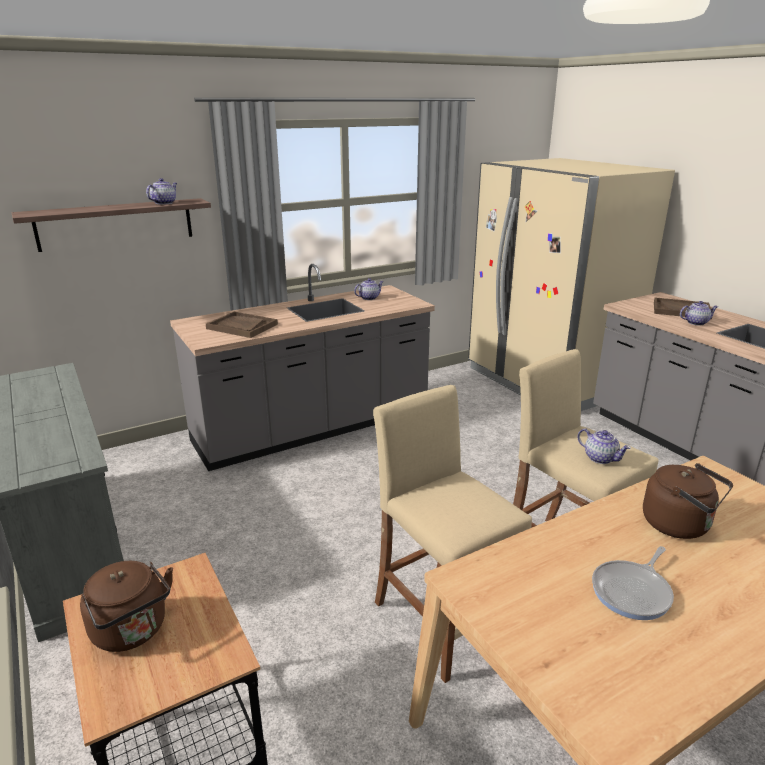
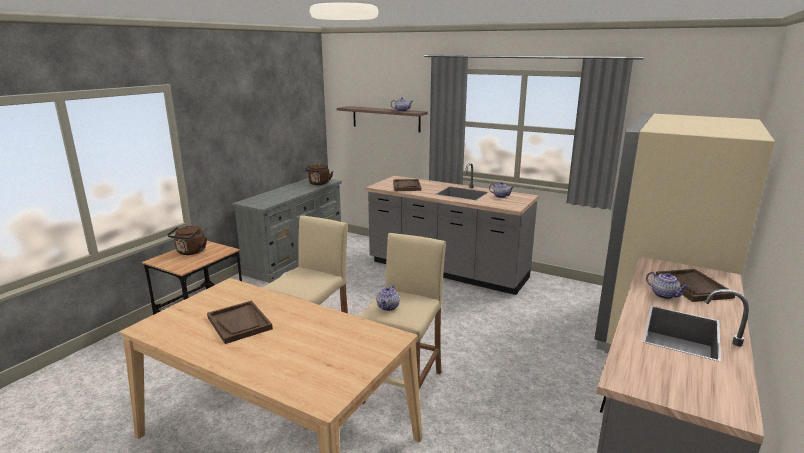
camera: 60 degrees right, 5 degrees down
(633, 592) = (239, 323): frying pan -> brown tray
(680, 525) = (312, 331): brown kettle -> brown kettle (319, 184)

